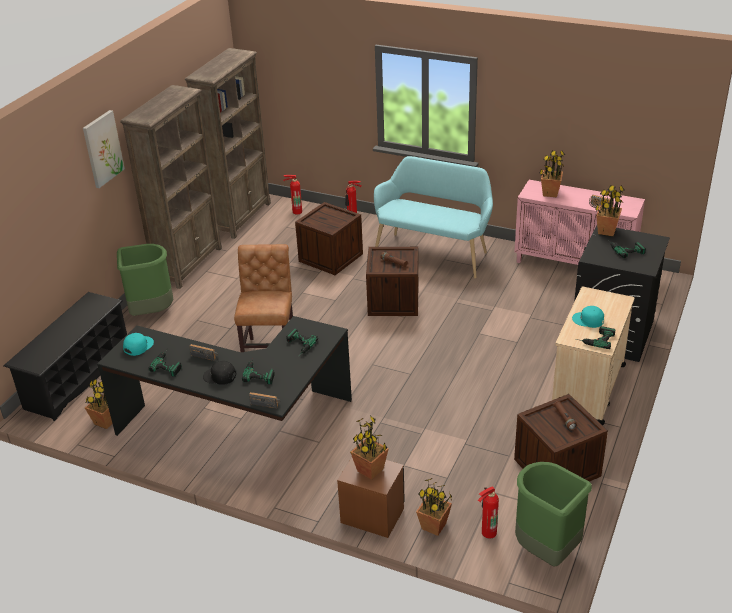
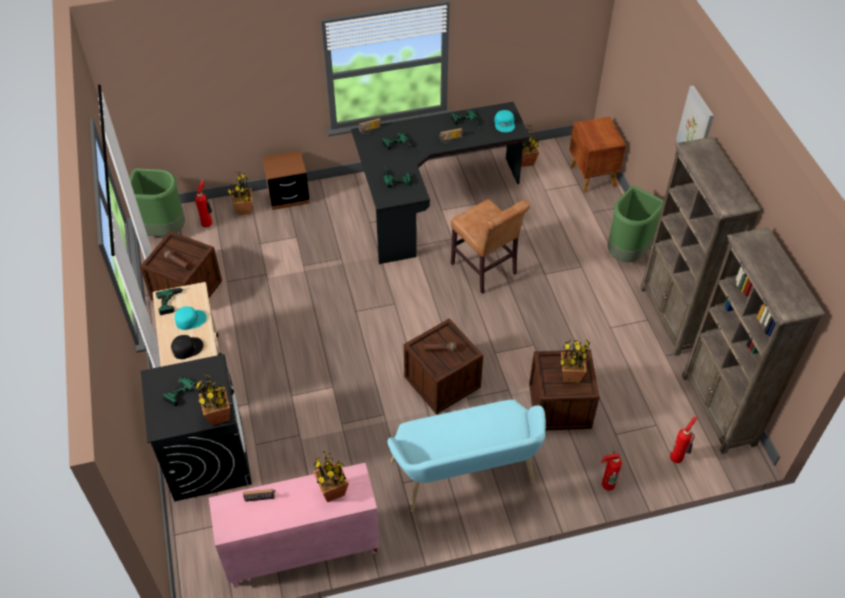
camera: 140 degrees right, 15 degrees up
(77, 377) = (592, 177): black shoe rack -> brown nightstand
(220, 376) = (421, 131): black cap -> black cap (187, 348)
(370, 470) = (285, 165): potted plant -> potted plant (570, 375)

